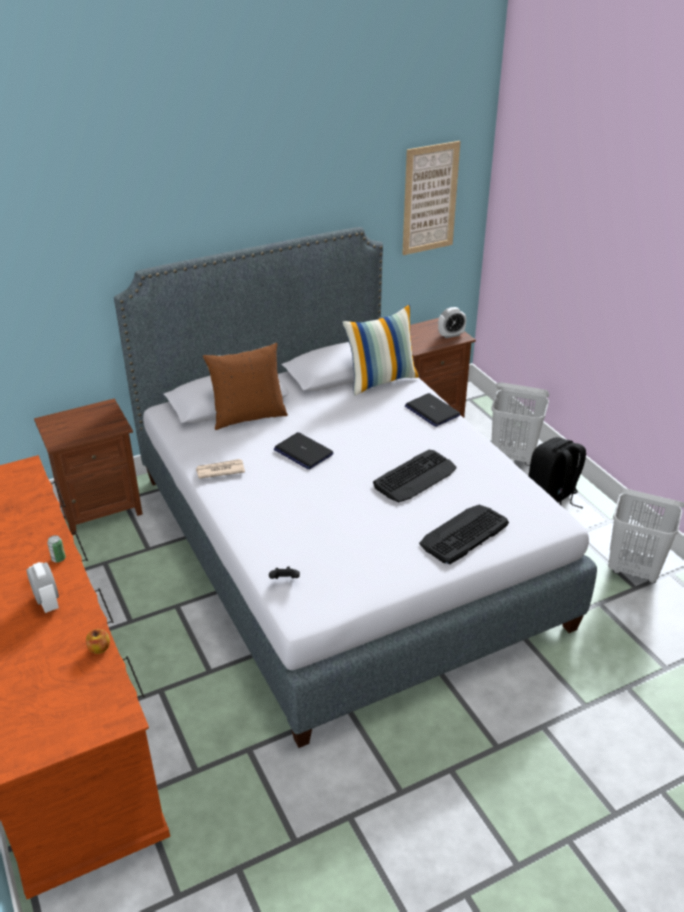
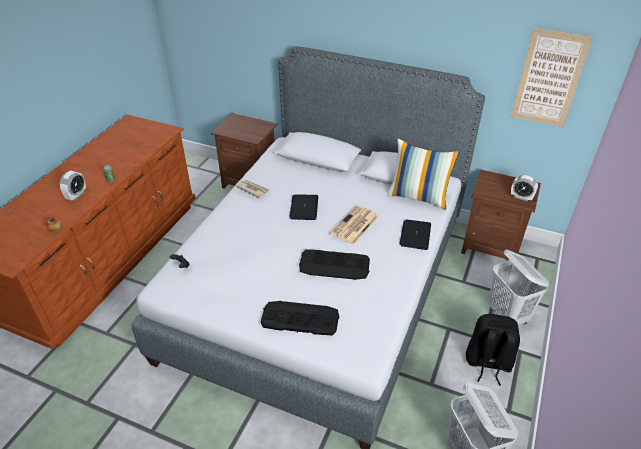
camera: 50 degrees right, 5 degrees up
(248, 416) = (313, 170): brown pillow -> none
(373, 436) = (354, 225): none -> newspaper

